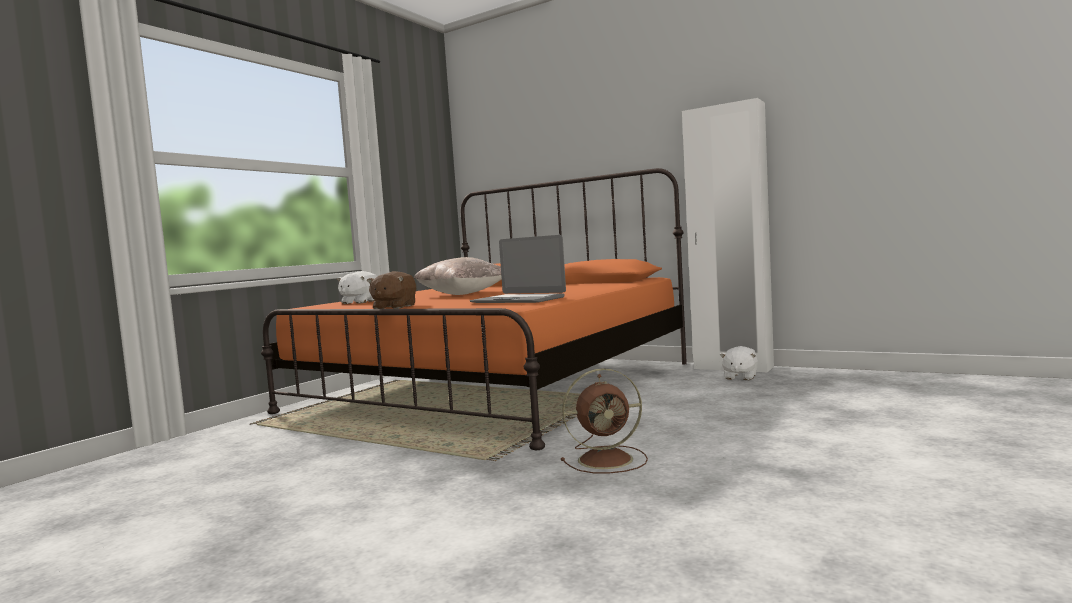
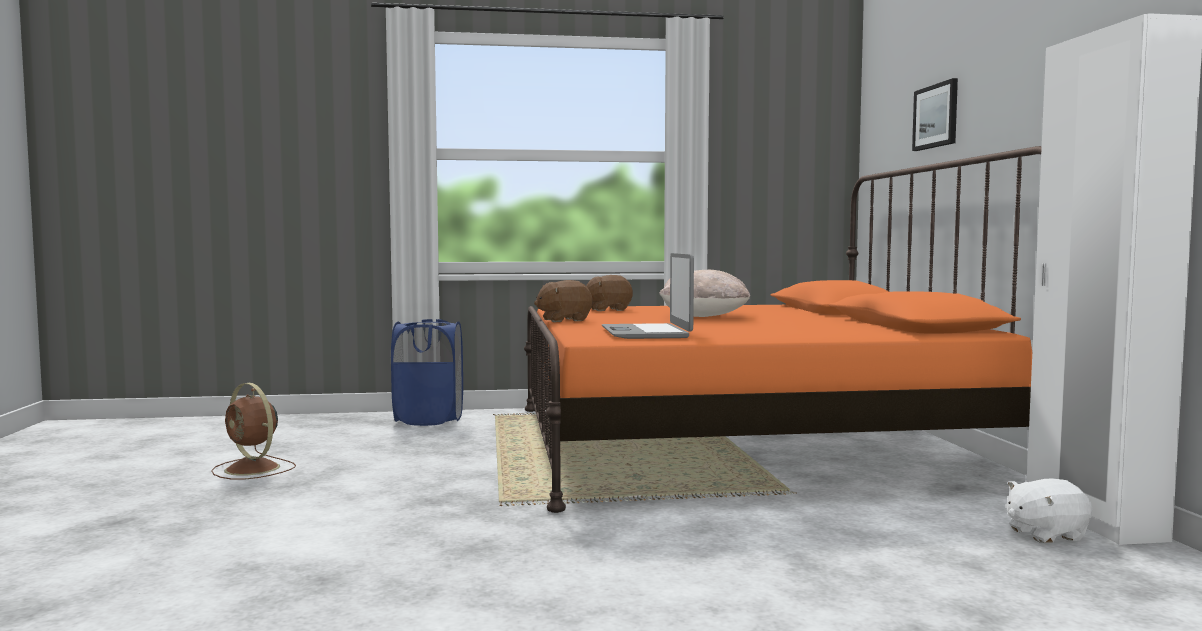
camera: 50 degrees right, 0 degrees up
(195, 445) = (429, 419): none -> blue laundry basket
(360, 302) = (608, 309): white plush toy -> brown plush toy
(545, 151) = (936, 116): none -> picture
(608, 459) = (561, 544): brown fan -> brown fan (253, 469)

